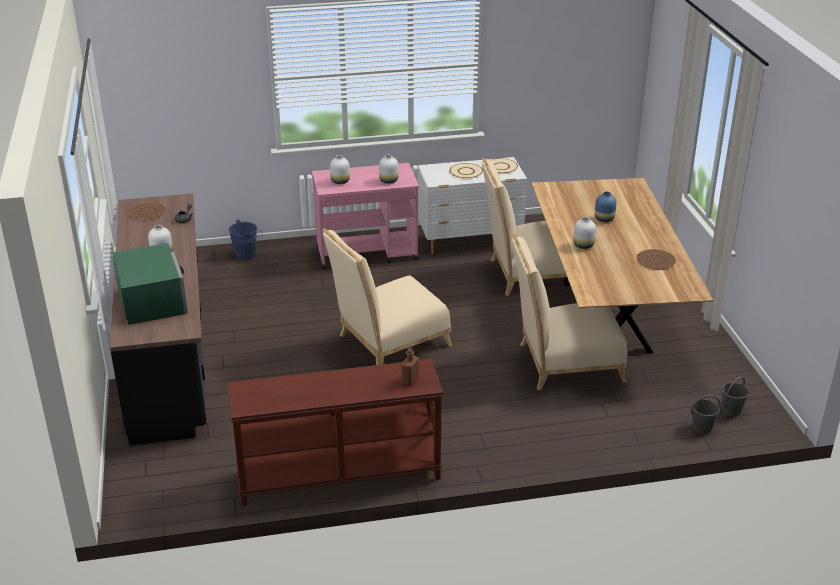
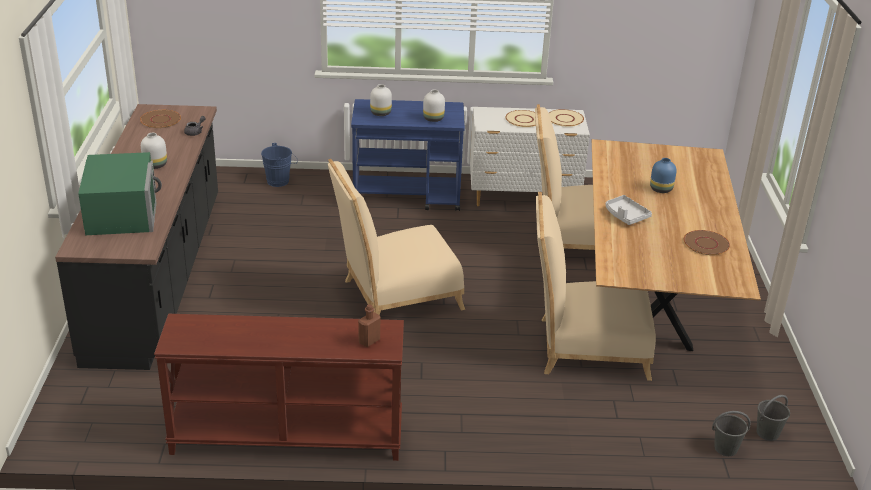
camera: 10 degrees right, 0 degrees up
(367, 253) = (407, 196): pink cart -> blue cart
(583, 245) = (625, 215): white vase -> grey tray

